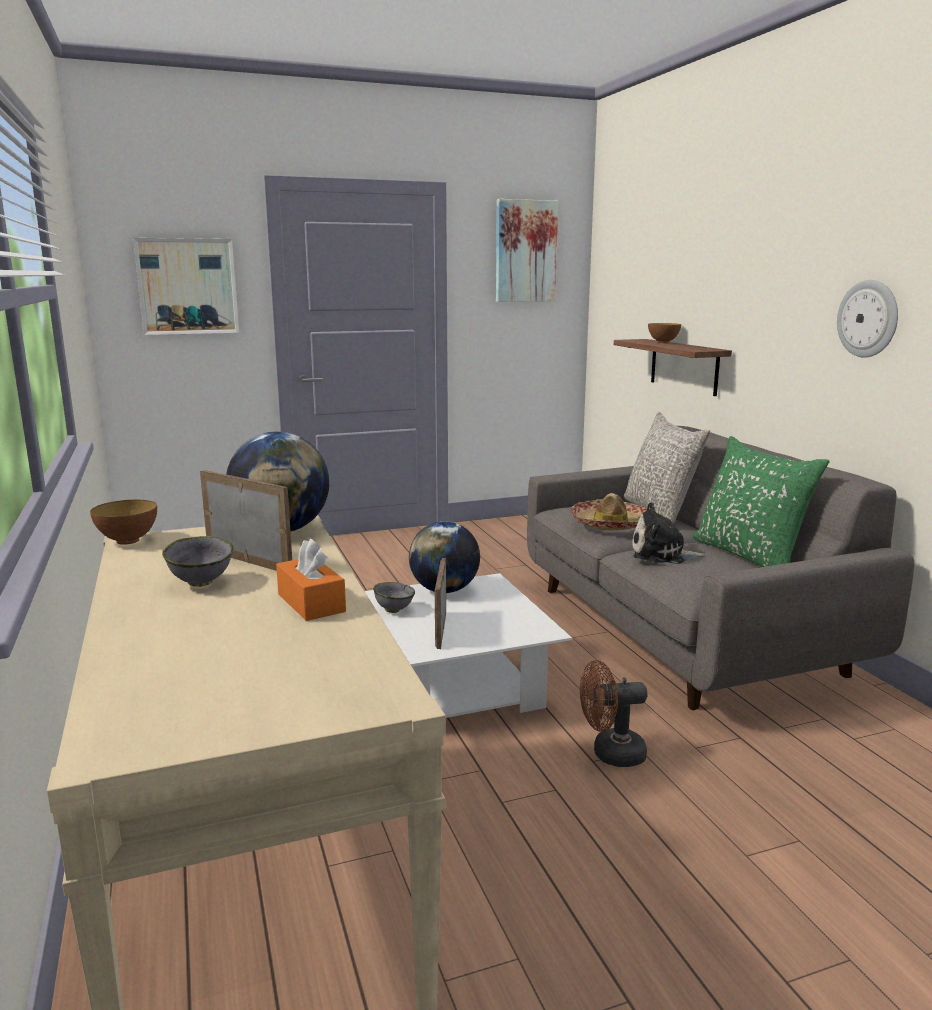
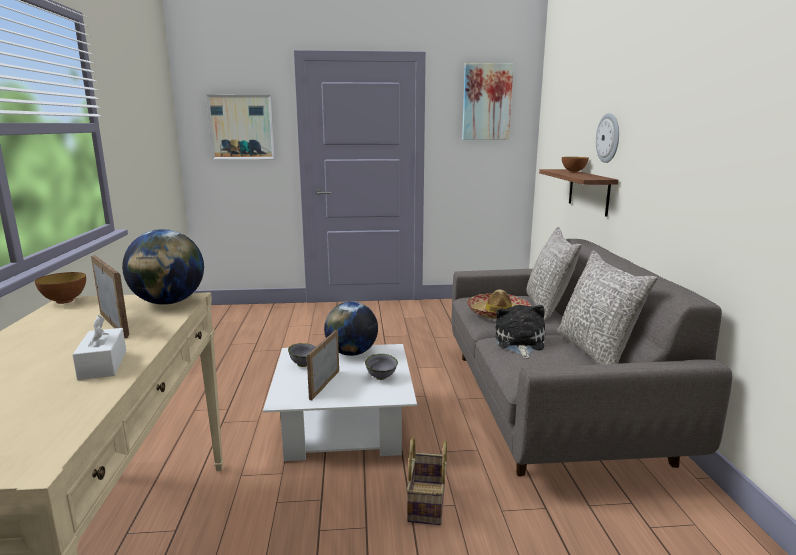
camera: 15 degrees right, 0 degrees up
(202, 583) = (59, 339): grey bowl -> grey bowl (381, 377)
(311, 603) = (103, 364): orange tissue box -> white tissue box
(610, 754) = (428, 504): brown fan -> basket
(662, 555) = (519, 343): plush toy -> plush toy turned 75 degrees clockwise
(750, 555) = (596, 351): green pillow -> grey pillow
(868, 319) = (712, 154): wall clock -> wall clock (608, 138)

